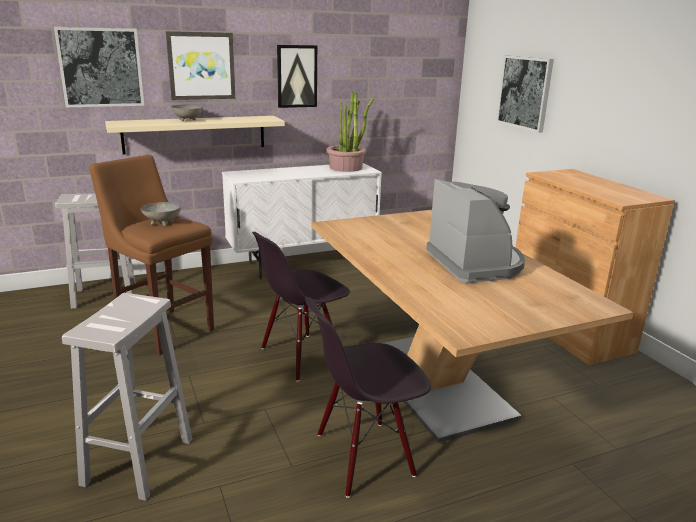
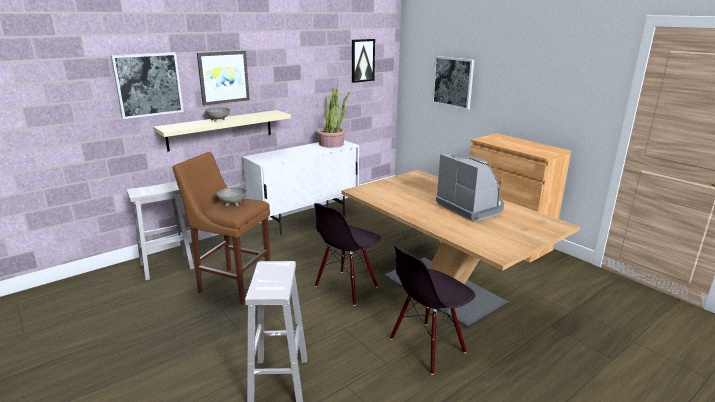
camera: 15 degrees left, 0 degrees up
(296, 76) = (291, 79): picture -> picture (362, 60)

